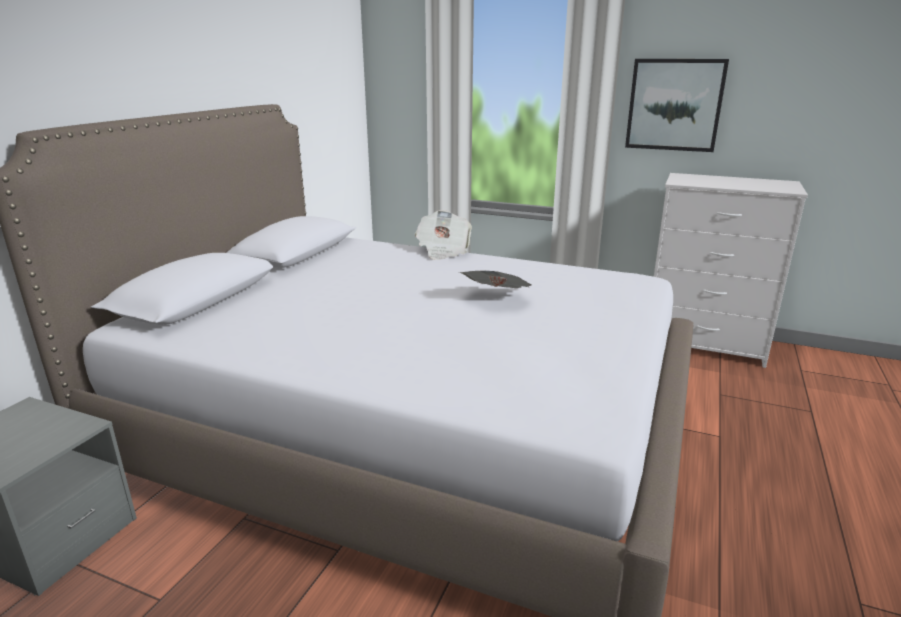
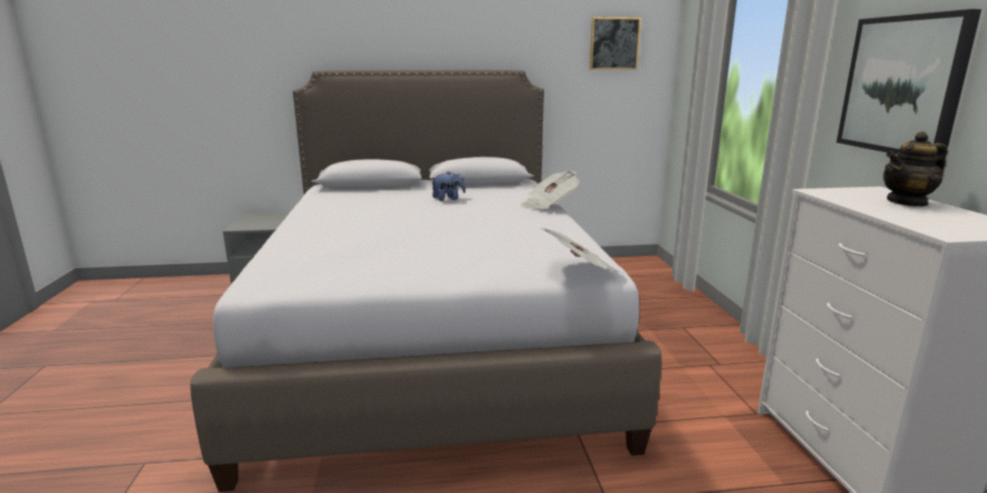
camera: 60 degrees right, 5 degrees down
(328, 66) = (614, 43): none -> picture
(349, 278) = (448, 199): none -> plush toy
(497, 298) = (460, 233): newspaper -> newspaper (580, 271)
(718, 179) = (907, 202): none -> teapot

